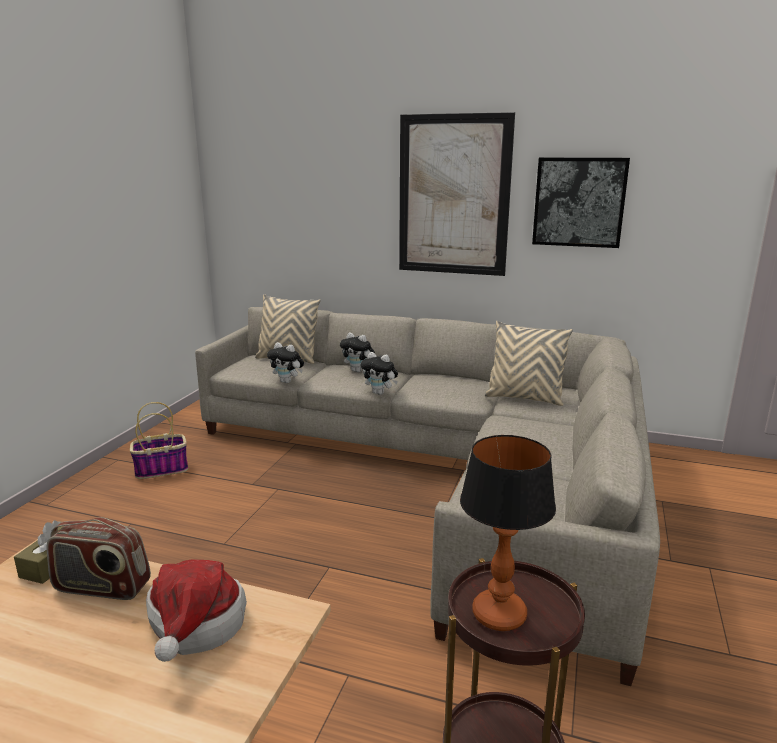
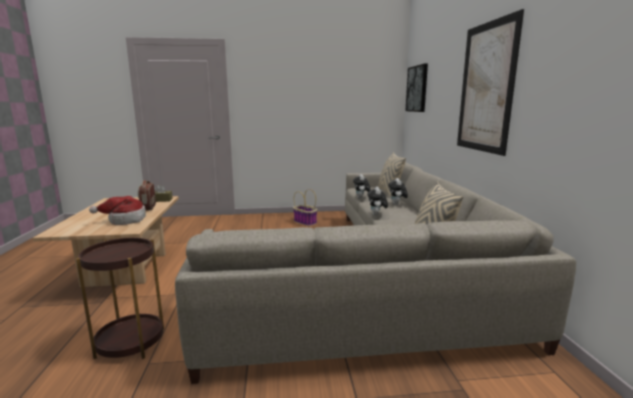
camera: 65 degrees right, 5 degrees down
(498, 614) = (114, 251): table lamp -> none
(579, 202) = (558, 86): picture -> picture (417, 89)

